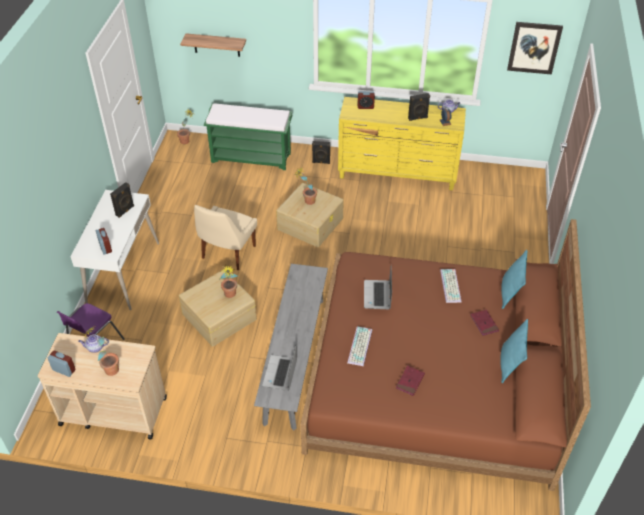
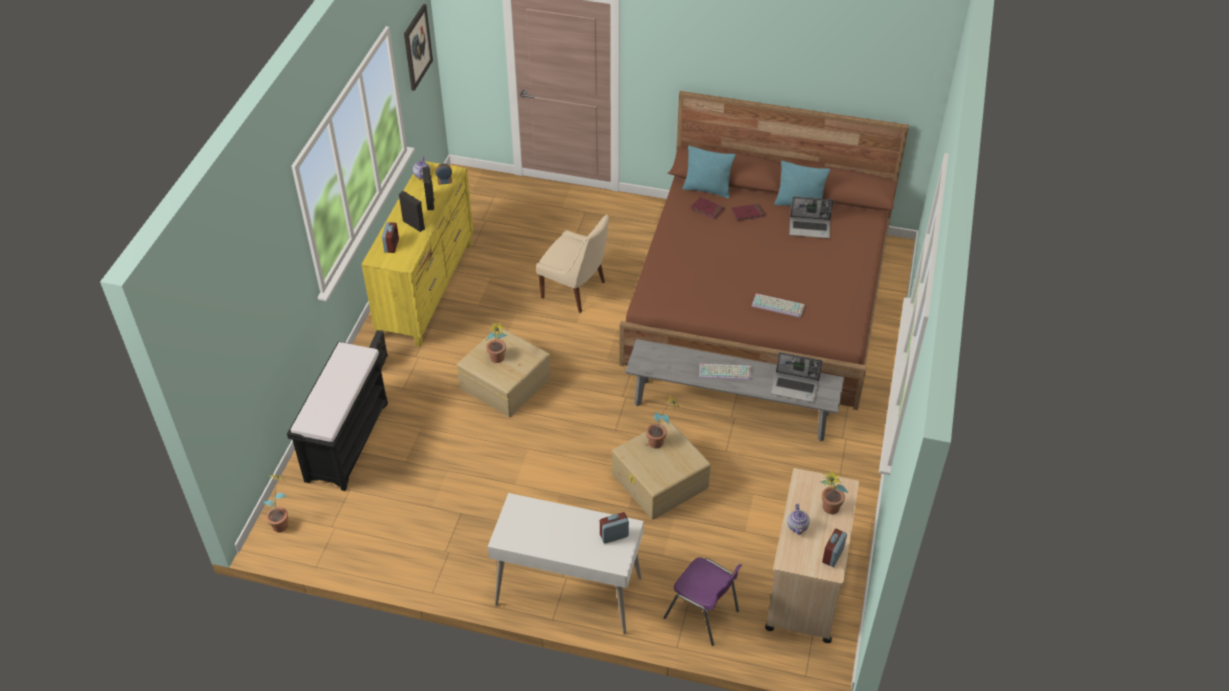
camera: 85 degrees left, 0 degrees up
(125, 211) = (540, 517): black speaker -> black speaker (414, 224)
(216, 45) = (249, 358): shelf -> none
(227, 253) = (548, 471): beige chair -> beige chair (575, 290)
(252, 157) = (347, 440): green bench -> black bench
(377, 295) = (709, 283): laptop -> laptop (810, 228)
(410, 381) = (822, 274): red book -> red book (707, 209)
(451, 286) = (696, 228): keyboard -> keyboard (725, 372)

